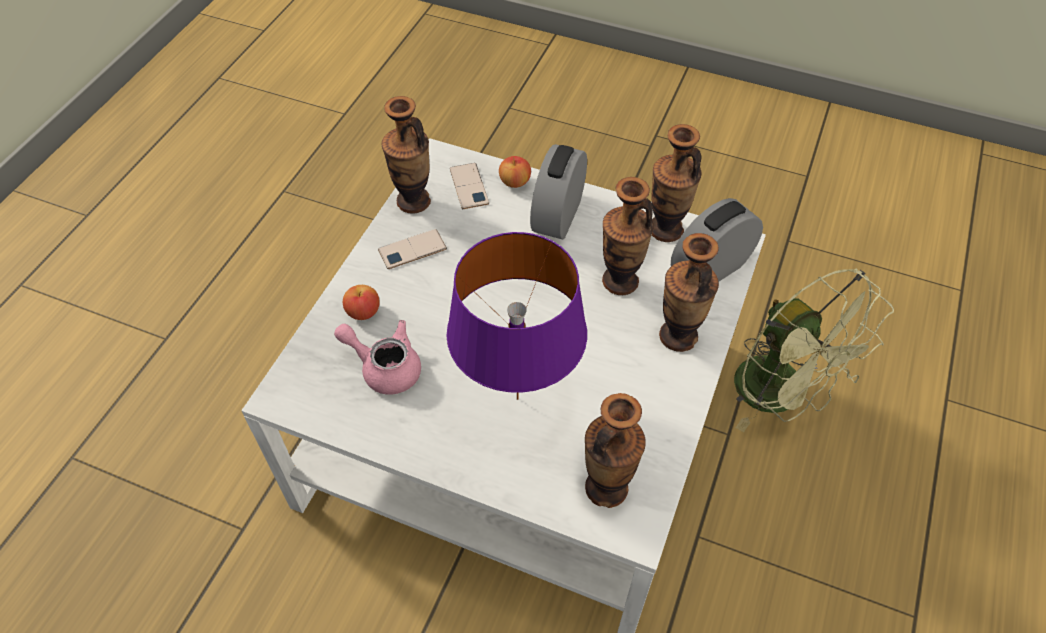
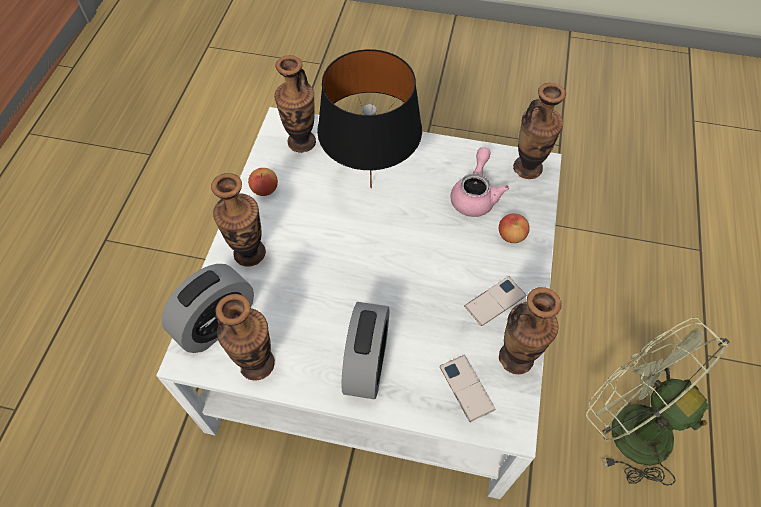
camera: 170 degrees right, 5 degrees up
(385, 367) = (475, 195): pink teapot -> pink teapot turned 90 degrees counterclockwise
(515, 182) = (420, 402): apple -> apple (265, 189)
(519, 399) = (369, 187): purple table lamp -> black table lamp
(620, 281) = (300, 297): vase -> vase (527, 168)
(781, 396) = (163, 388): green fan -> green fan (627, 425)

